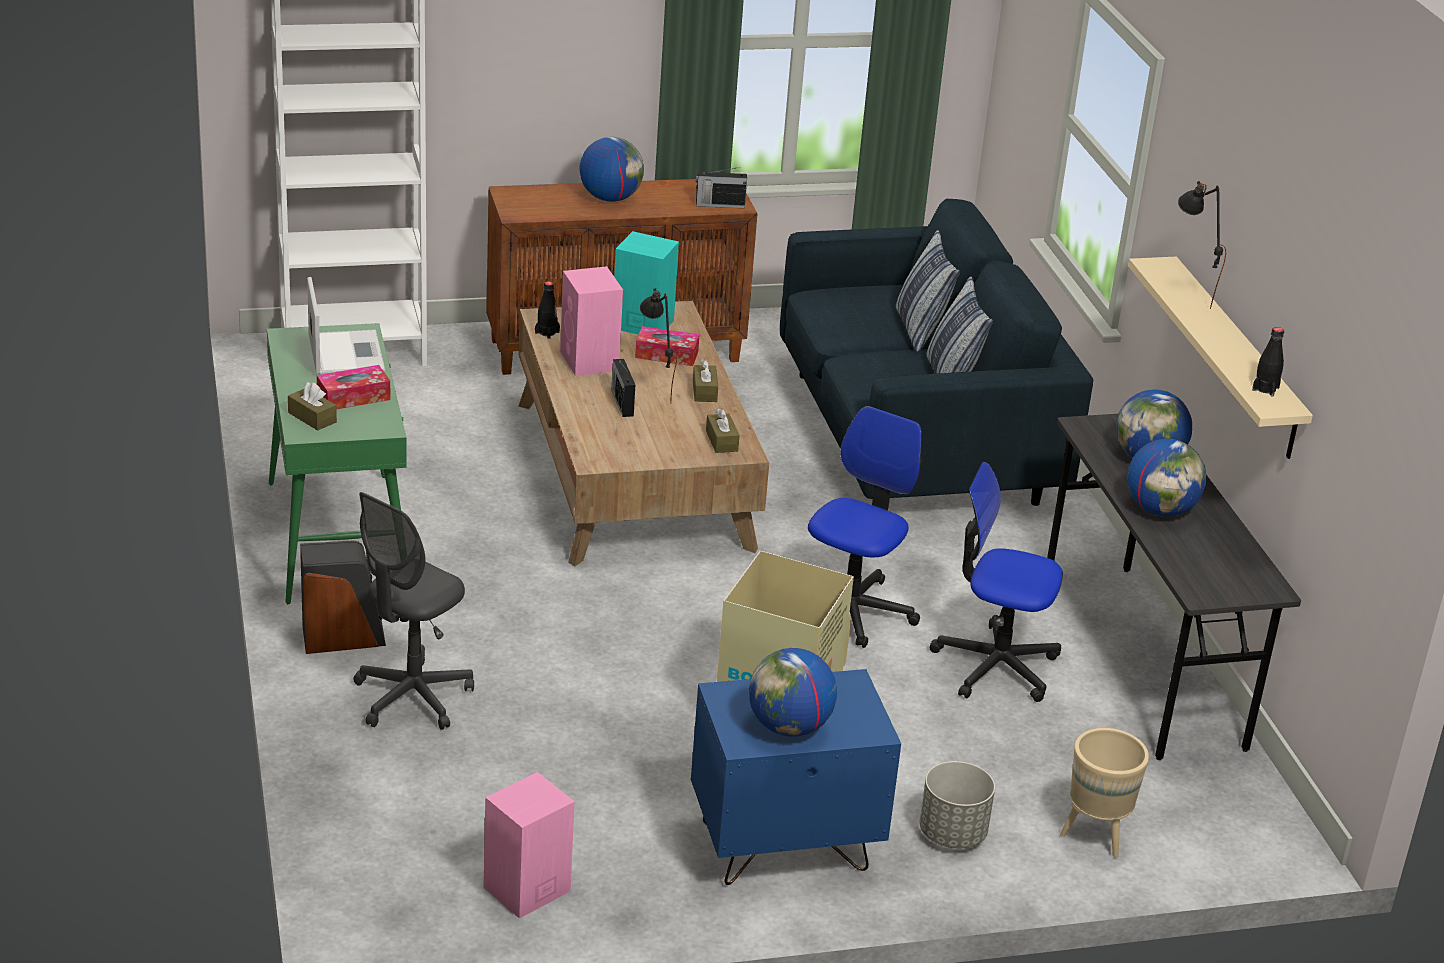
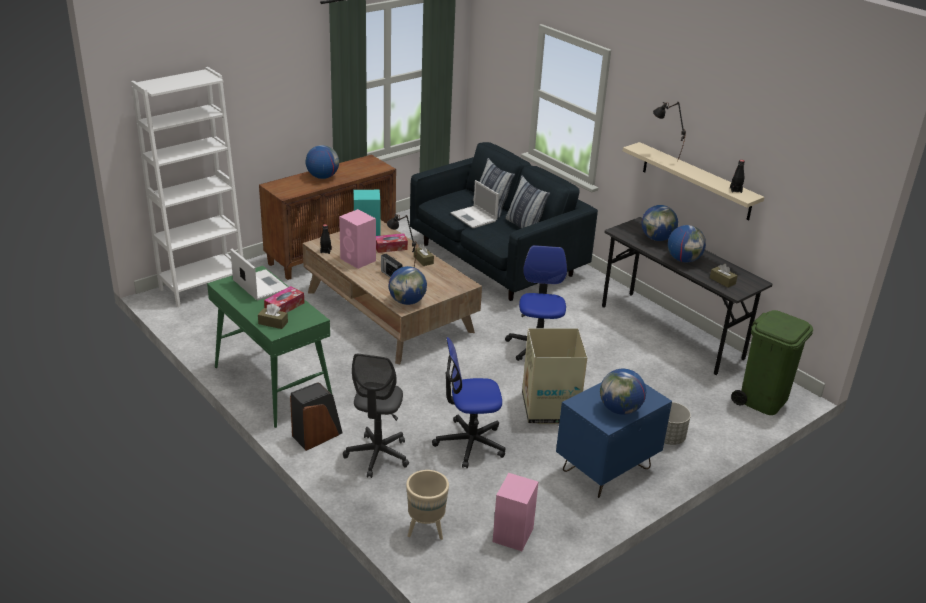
camera: 25 degrees left, 0 degrees up
(610, 453) = (407, 301): none -> globe
(719, 205) = (375, 169): radio -> none
(721, 441) = (452, 281): brown tissue box -> brown tissue box (722, 281)
(869, 340) = (474, 217): none -> laptop
(995, 665) = (617, 353): office chair -> office chair (470, 443)
(1094, 836) = (722, 418): beige planter -> beige planter (425, 530)
(1212, 831) = (763, 399): none -> green trash can

